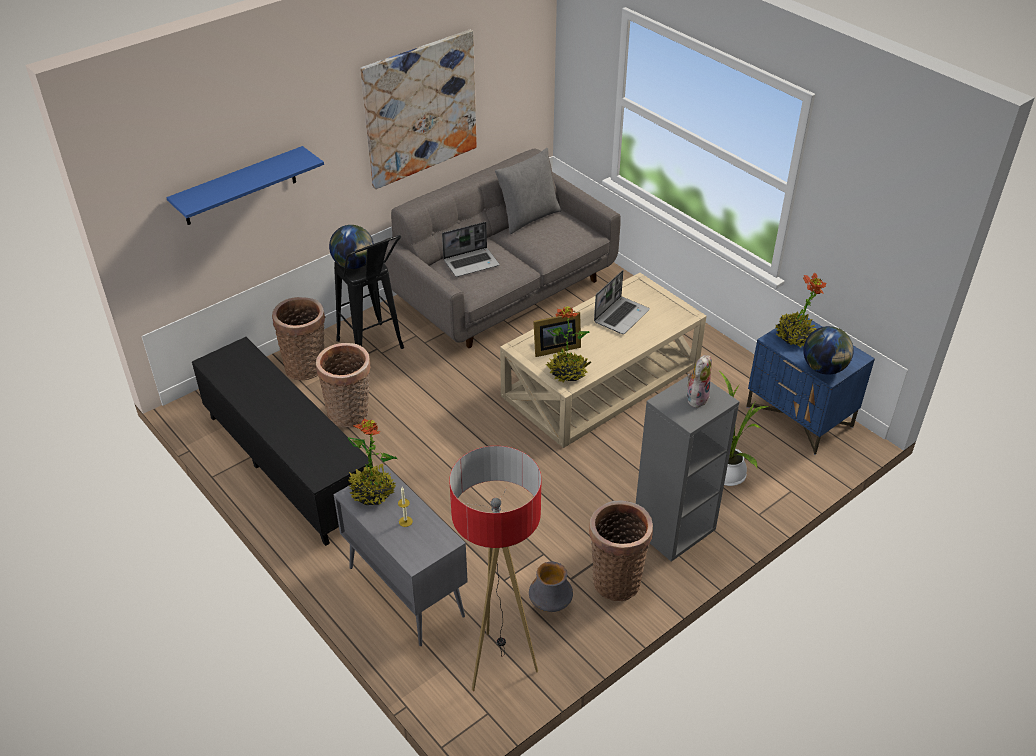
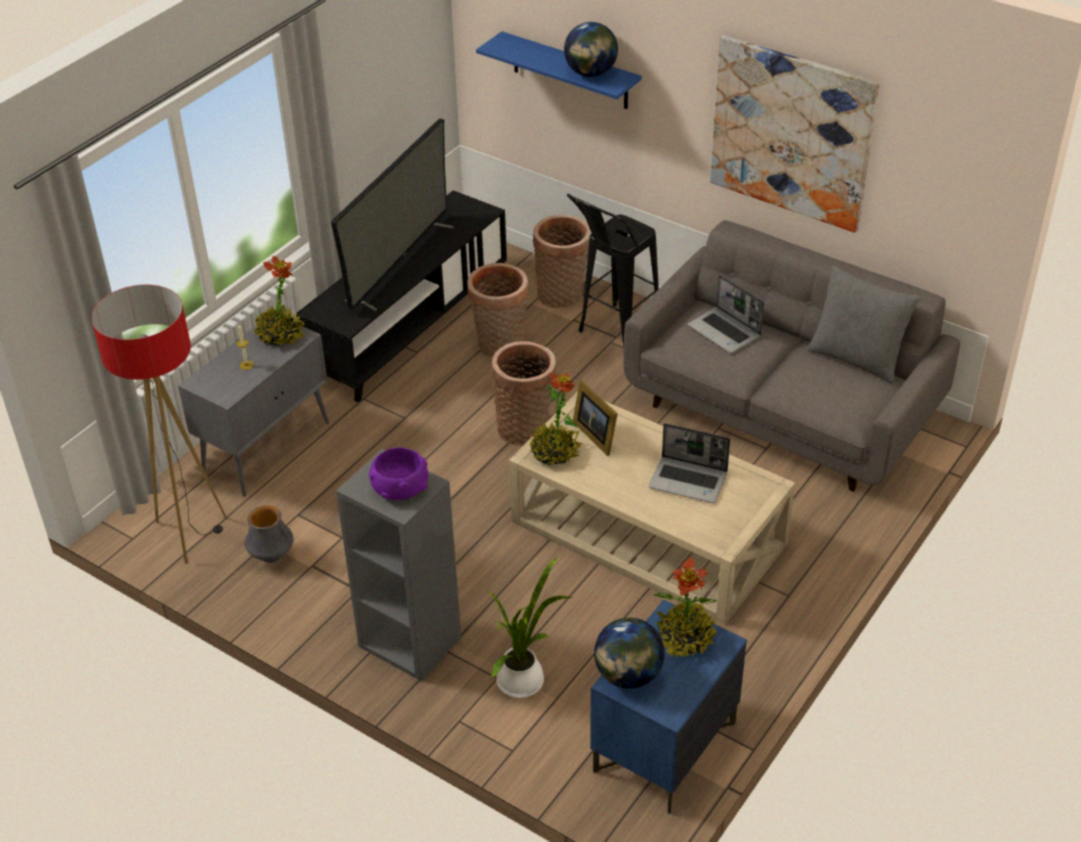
camera: 75 degrees right, 0 degrees up
(282, 413) = (399, 263): none -> television
(354, 264) = (619, 228): globe -> globe (590, 73)
(616, 579) = (321, 602): basket -> basket (525, 428)
(696, 397) = (399, 487): plush toy -> purple bowl

